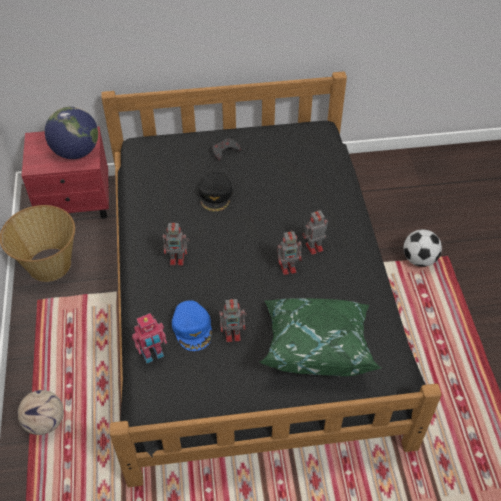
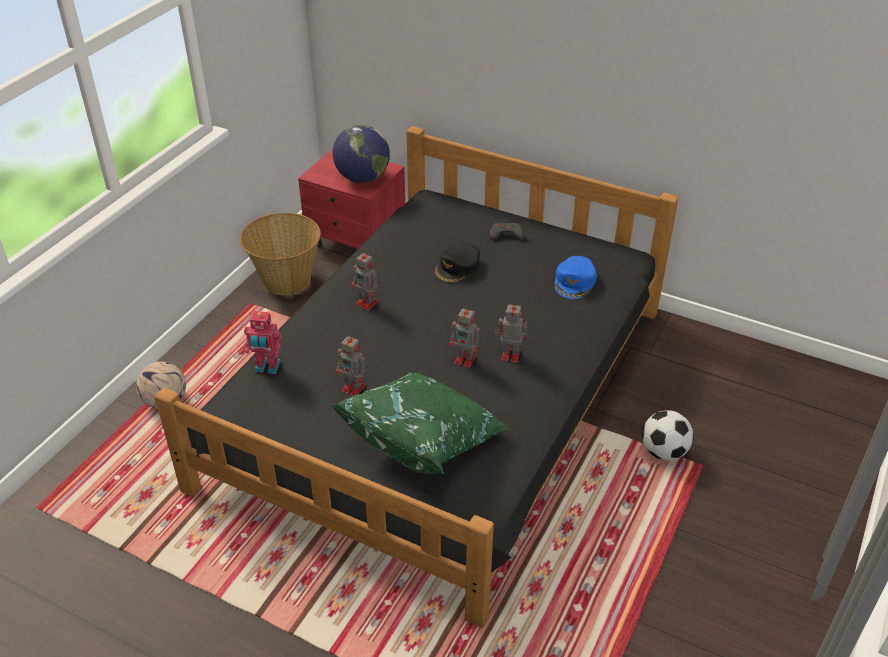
camera: 35 degrees right, 10 degrees down
(193, 328) = (323, 365): blue cap -> blue cap (575, 282)

